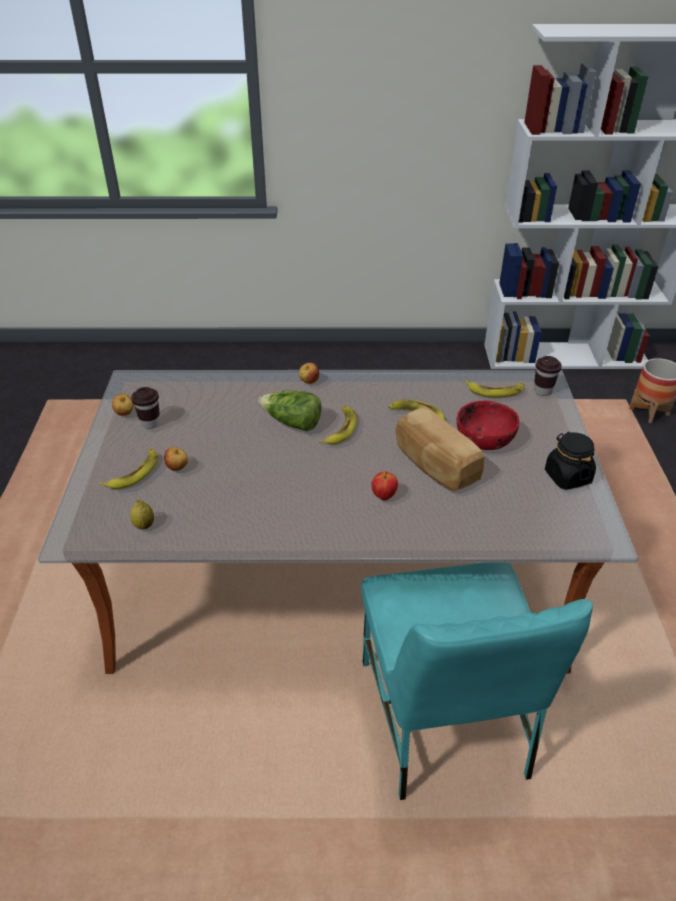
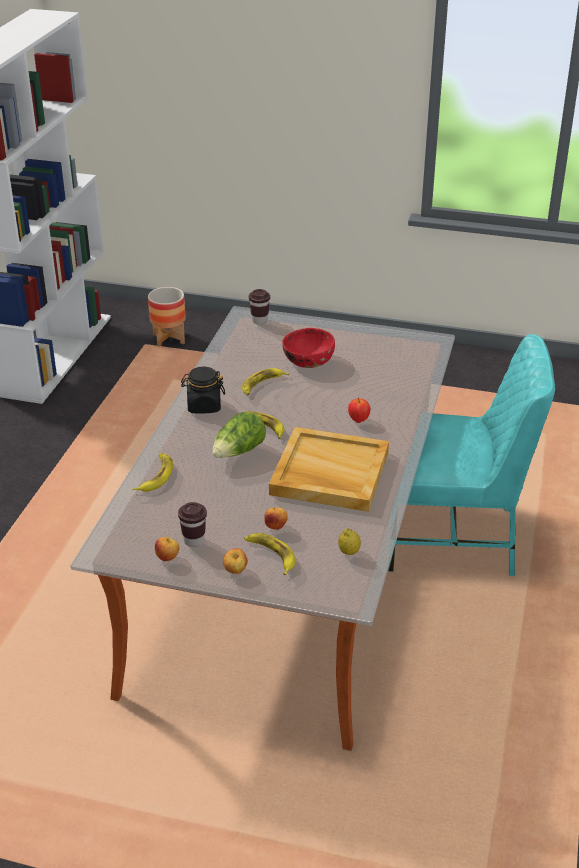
camera: 75 degrees left, 5 degrees down
(275, 489) = (328, 473): none -> beige tray
(309, 382) = (177, 433): apple -> apple (235, 571)
(435, 465) = (330, 389): bread -> none
(495, 391) = (247, 341): banana -> banana (156, 476)
(567, 476) = (367, 337): black jar -> black jar (204, 406)

